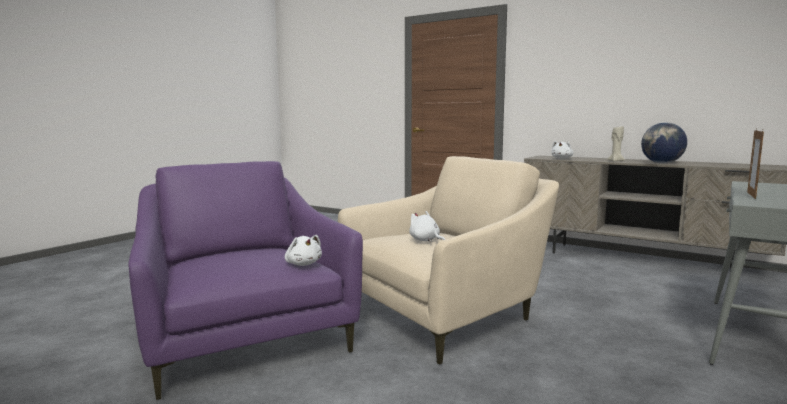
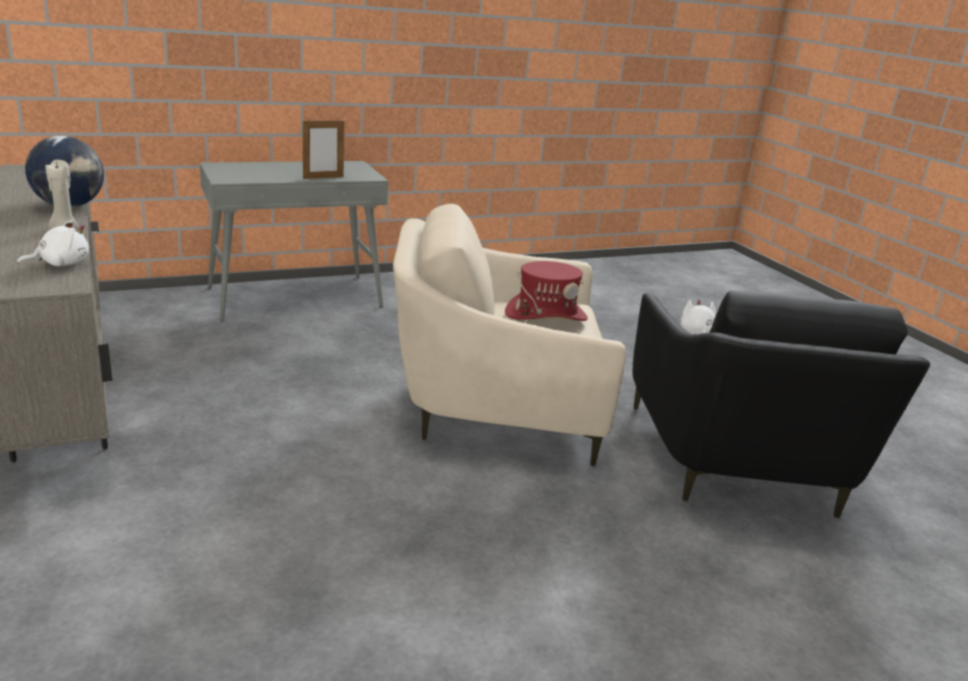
camera: 150 degrees left, 15 degrees up
(243, 339) = (741, 465): purple armchair -> black armchair
(425, 240) = (546, 315): white plush toy -> red hat

